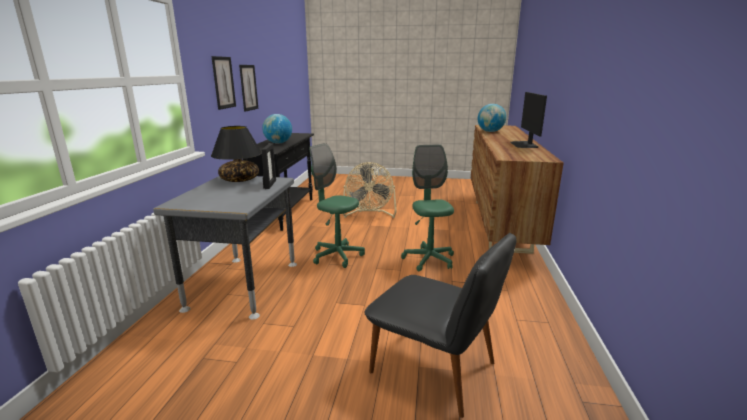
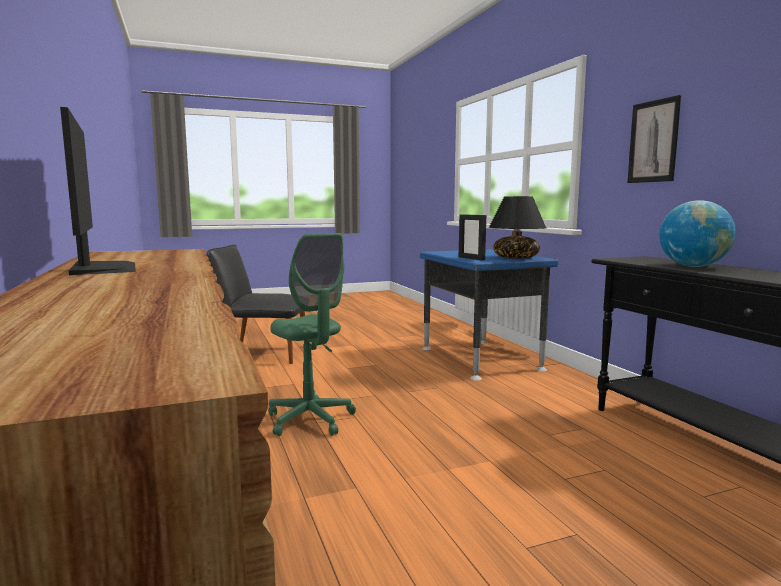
camera: 150 degrees right, 10 degrees down
(243, 284) = (481, 358): grey desk -> blue desk
(248, 87) = (736, 144): picture -> none
(337, 256) = (444, 396): green office chair -> none
(367, 214) = (555, 496): beige fan -> none
(490, 131) = (167, 306): globe -> none

